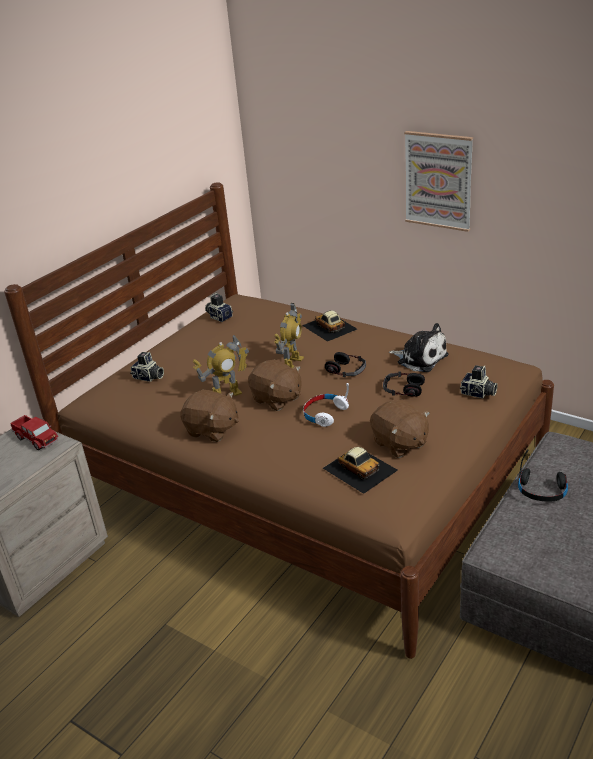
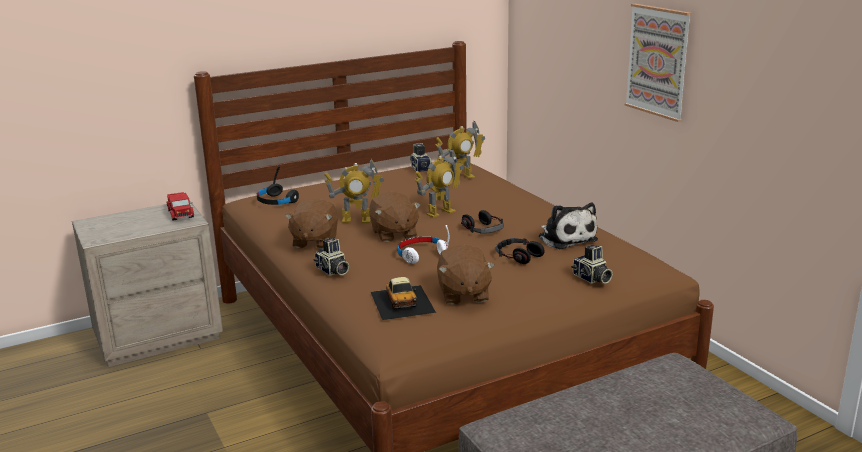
camera: 25 degrees right, 10 degrees down
(148, 377) = (309, 195): camera -> camera (332, 271)
(212, 430) = (314, 241): brown plush toy -> brown plush toy turned 45 degrees clockwise
(267, 317) = (461, 177): none -> toy robot
(329, 327) = (507, 196): toy car -> none
(542, 491) = (602, 395): black headphones -> black headphones (276, 201)

